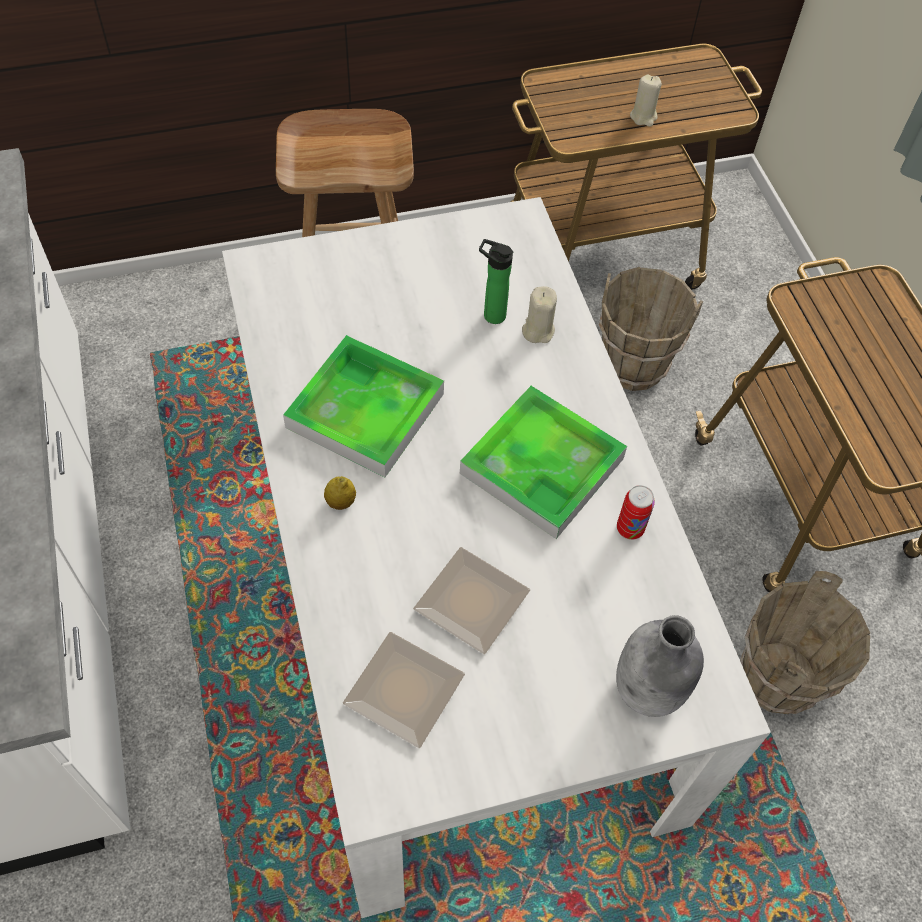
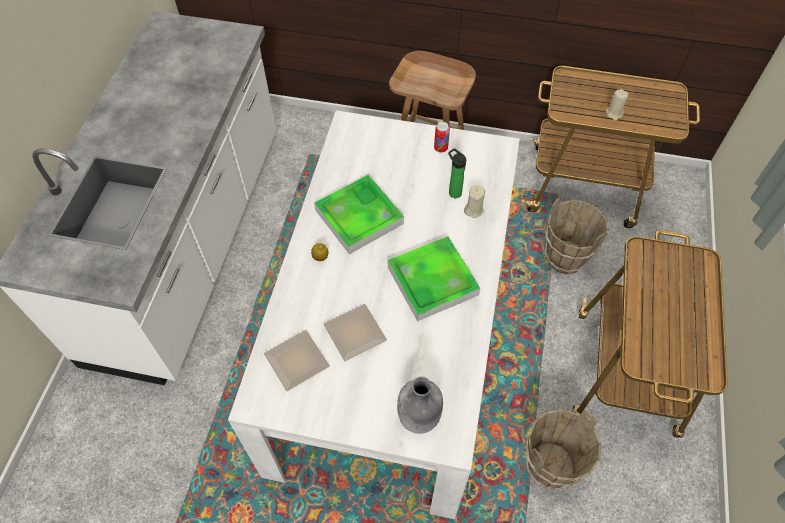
camera: 30 degrees right, 0 degrees up
(630, 529) = (459, 332): can -> can (440, 148)

